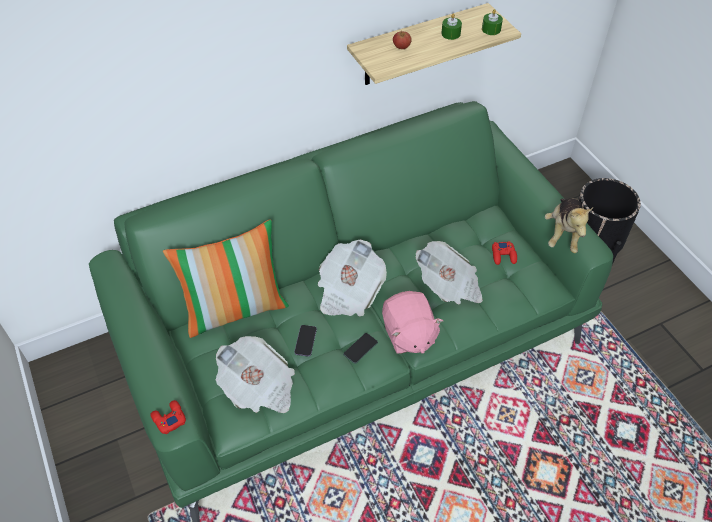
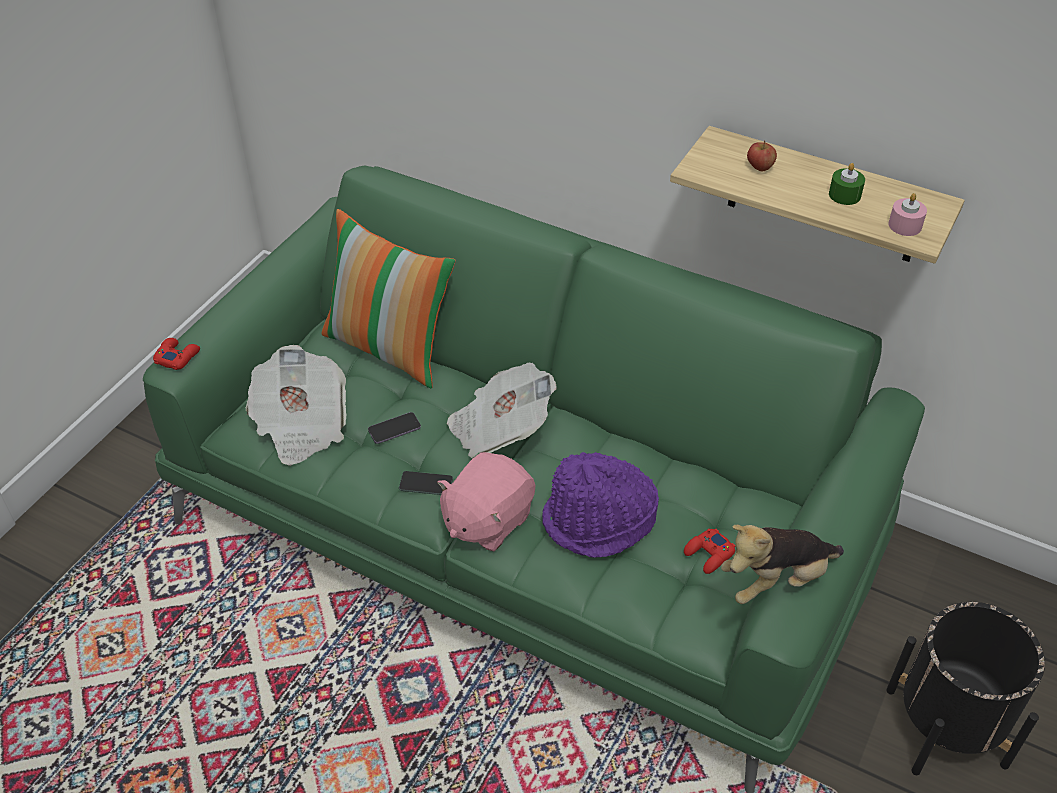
camera: 55 degrees right, 5 degrees down
(449, 286) = (599, 521): newspaper -> purple hat
(491, 29) = (905, 225): green candle -> pink candle

